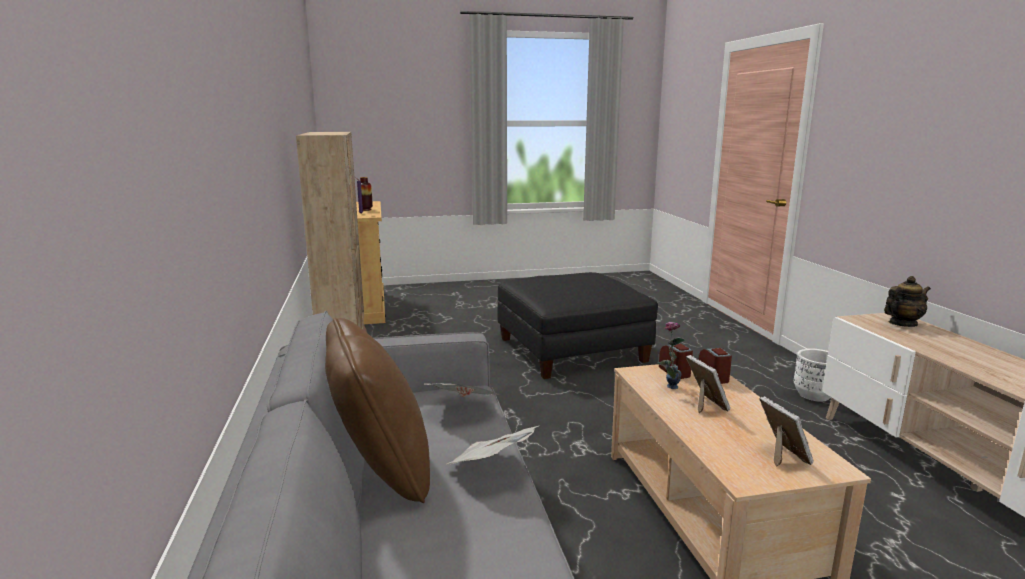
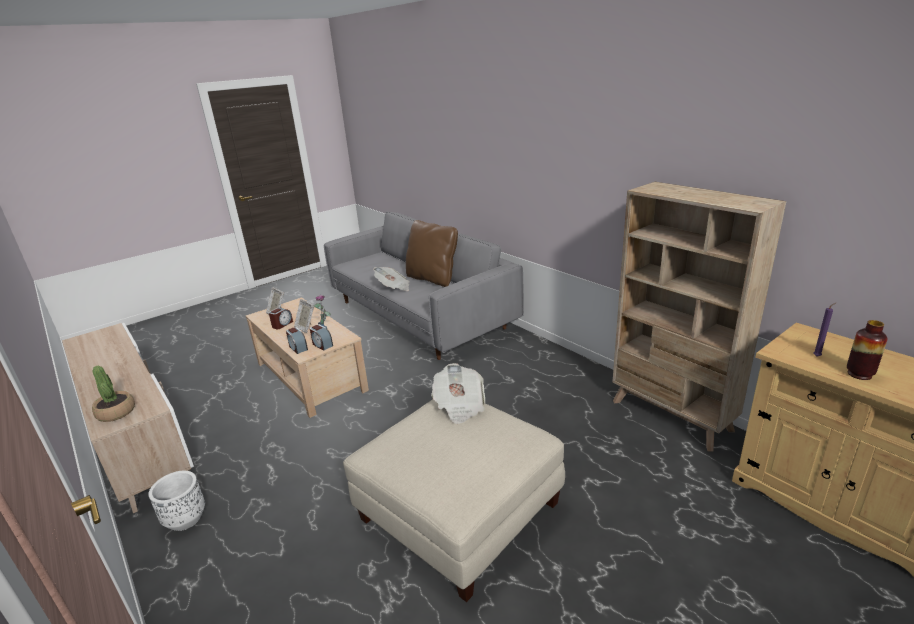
camera: 155 degrees right, 10 degrees up
(465, 408) = (426, 302): newspaper -> newspaper (459, 406)
(571, 349) = (459, 511): black ottoman -> beige ottoman
(758, 425) = (282, 324): none -> alarm clock
(902, 324) = (116, 412): teapot -> potted plant

